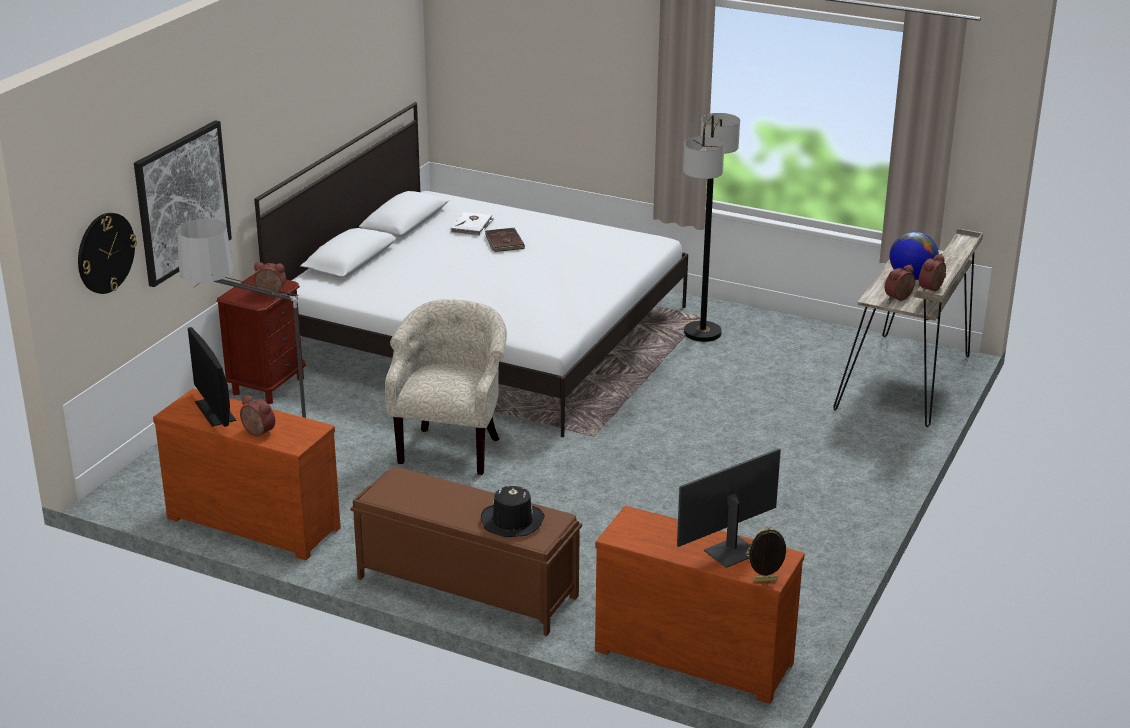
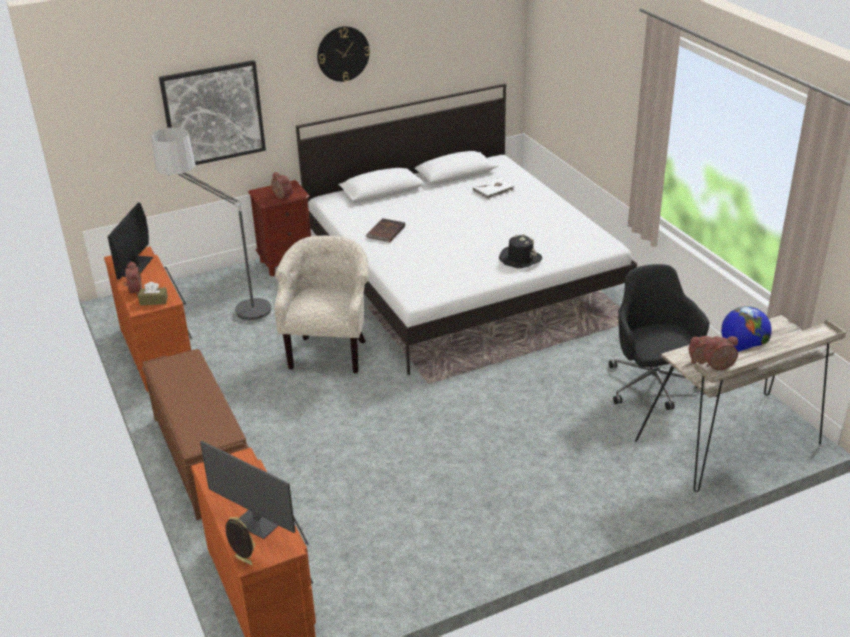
camera: 40 degrees right, 5 degrees up
(105, 253) = (126, 136): wall clock -> wall clock (343, 53)
(299, 433) = (153, 301): none -> brown tissue box
(452, 448) = (329, 352): beige armchair -> beige armchair turned 45 degrees counterclockwise
(504, 242) = (496, 209): brown book -> brown book (385, 232)
(512, 522) = (200, 423): black hat -> black hat (520, 259)
(702, 333) = (617, 333): floor lamp -> none
(730, 551) = (258, 522): monitor -> monitor turned 150 degrees counterclockwise
(789, 363) = (652, 385): none -> black office chair

